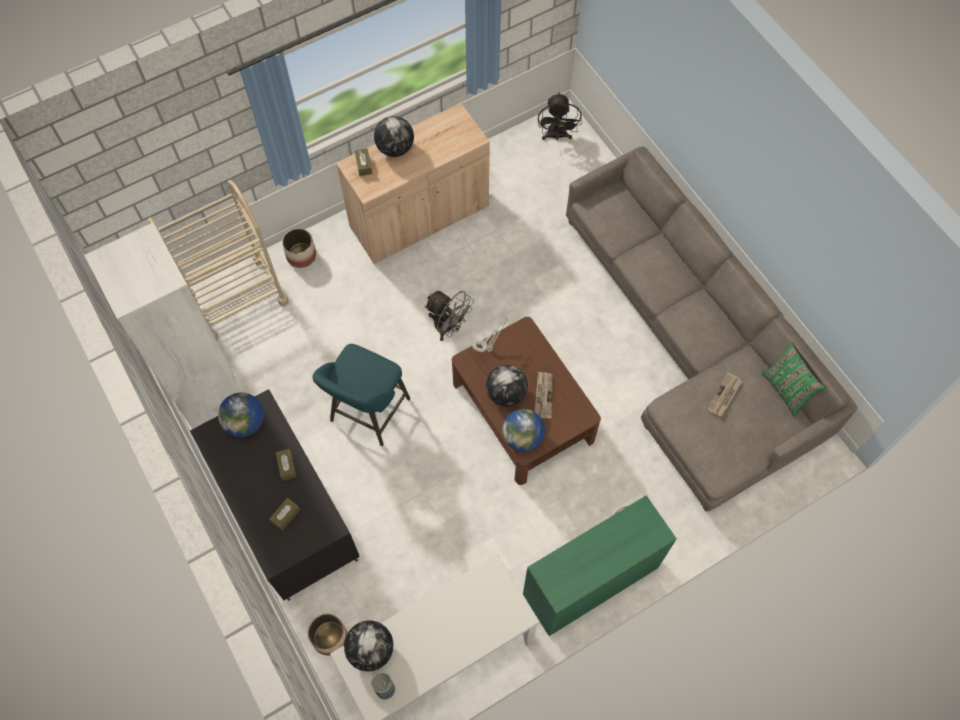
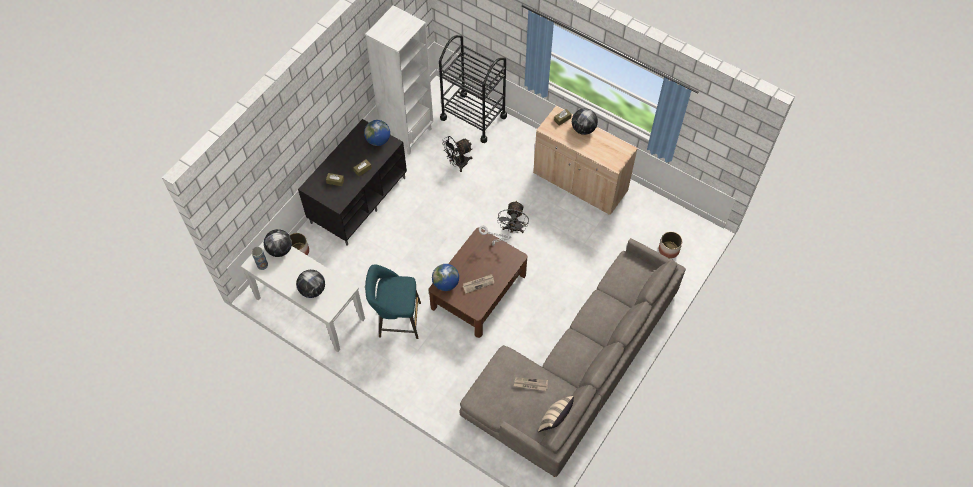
camera: 65 degrees right, 5 degrees down
(236, 298) = (473, 117): beige cart -> black cart
(301, 255) = (519, 135): planter -> planter (669, 250)
(367, 413) = (436, 212): turquoise stool -> turquoise stool (396, 319)
(506, 394) = (469, 264): globe -> globe (312, 290)
(556, 136) = (687, 232): black fan -> black fan (458, 163)
(589, 580) = (389, 368): green desk -> none
(786, 390) = (555, 421): green pillow -> beige pillow

